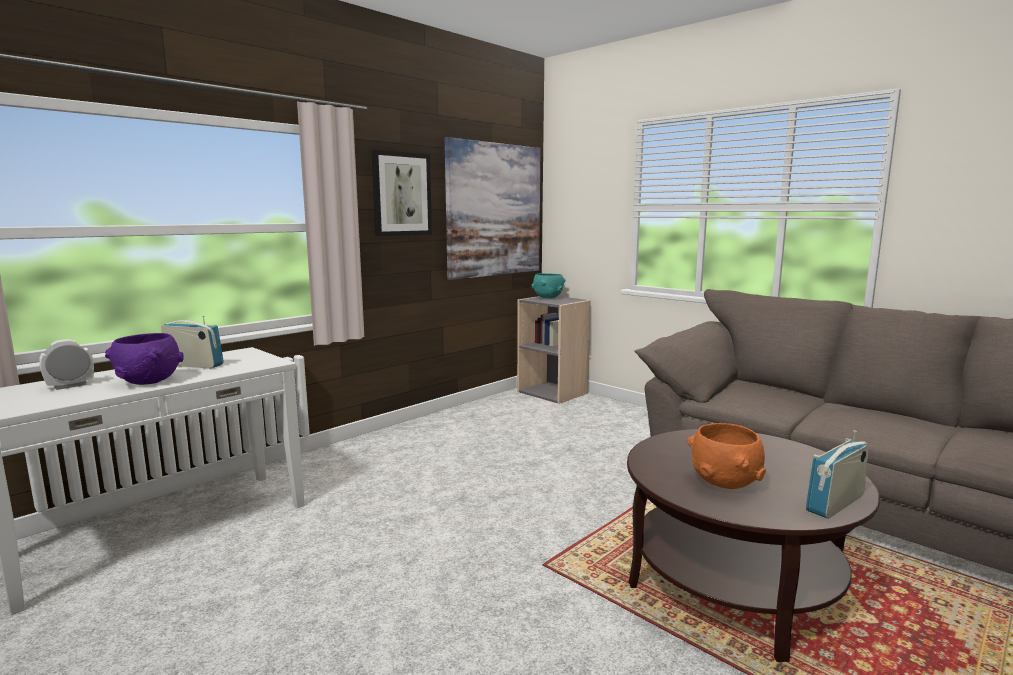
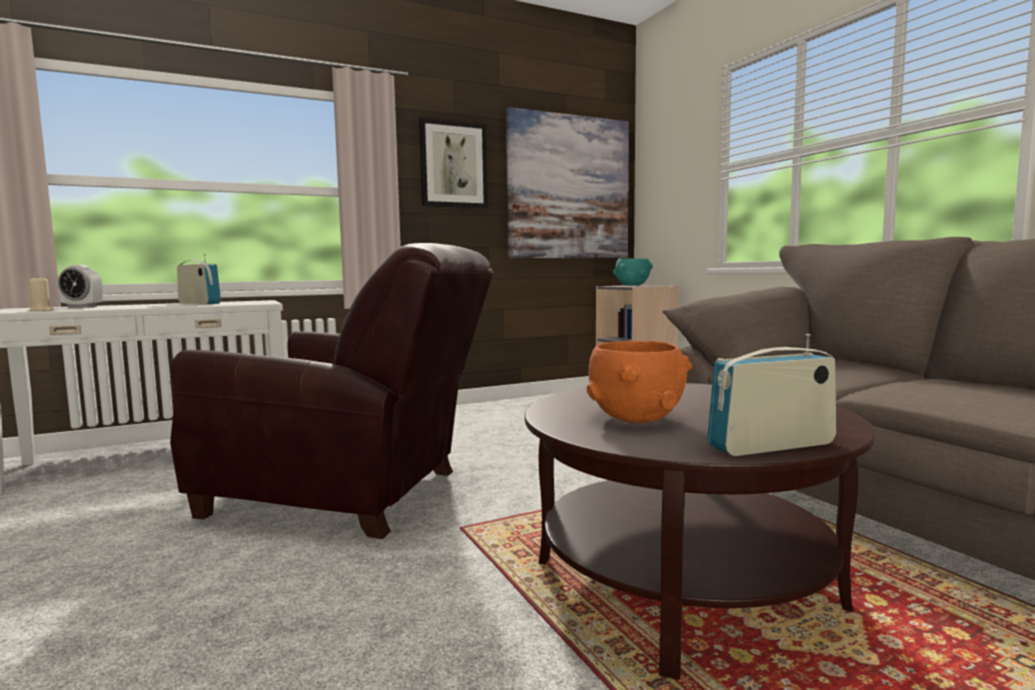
camera: 20 degrees right, 5 degrees down
(51, 403) = (41, 310): none -> beige candle
(70, 386) = (82, 307): alarm clock -> alarm clock turned 150 degrees counterclockwise
(149, 381) = (141, 306): purple bowl -> none
(418, 545) = (352, 495): none -> brown armchair

